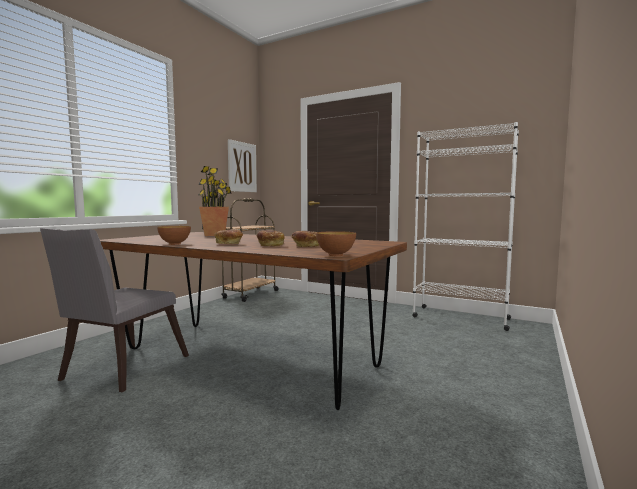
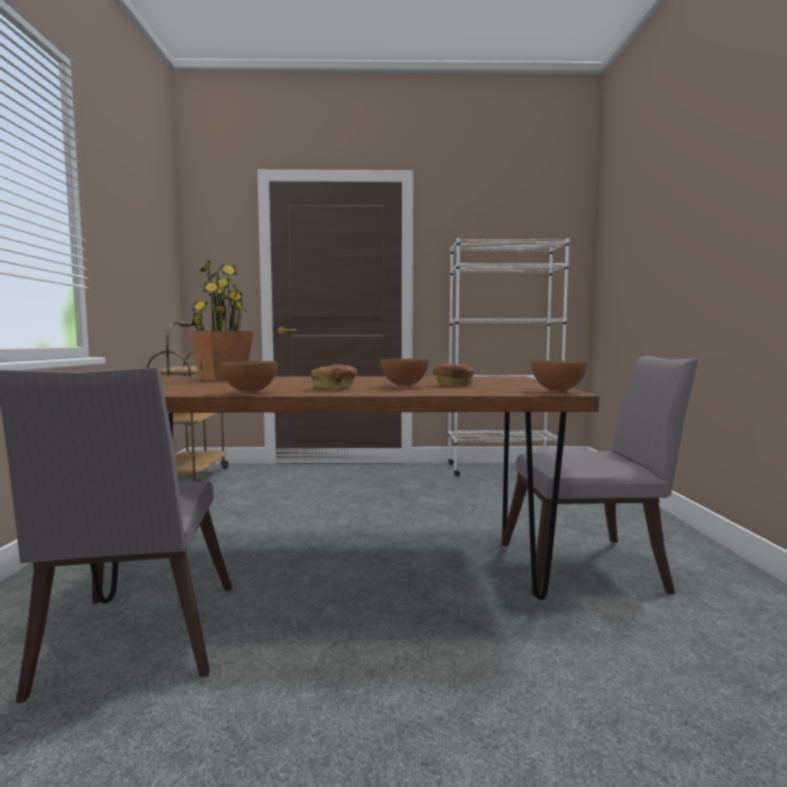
camera: 30 degrees left, 0 degrees up
(242, 167) = (161, 268): picture -> none
(270, 245) = (404, 386): bread -> bowl
(412, 401) = (591, 567): none -> grey chair

